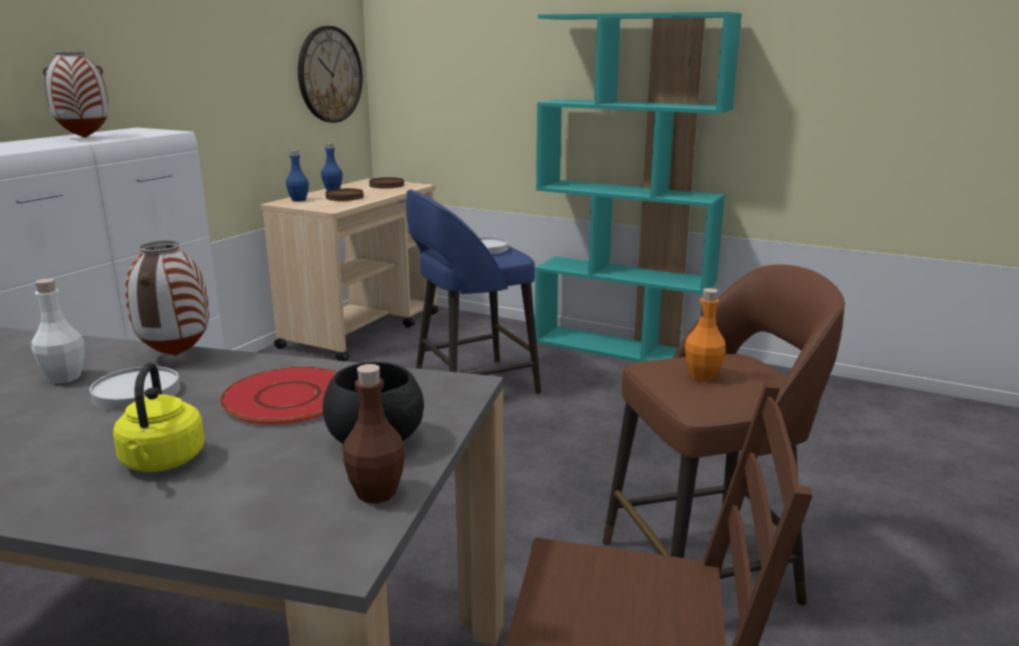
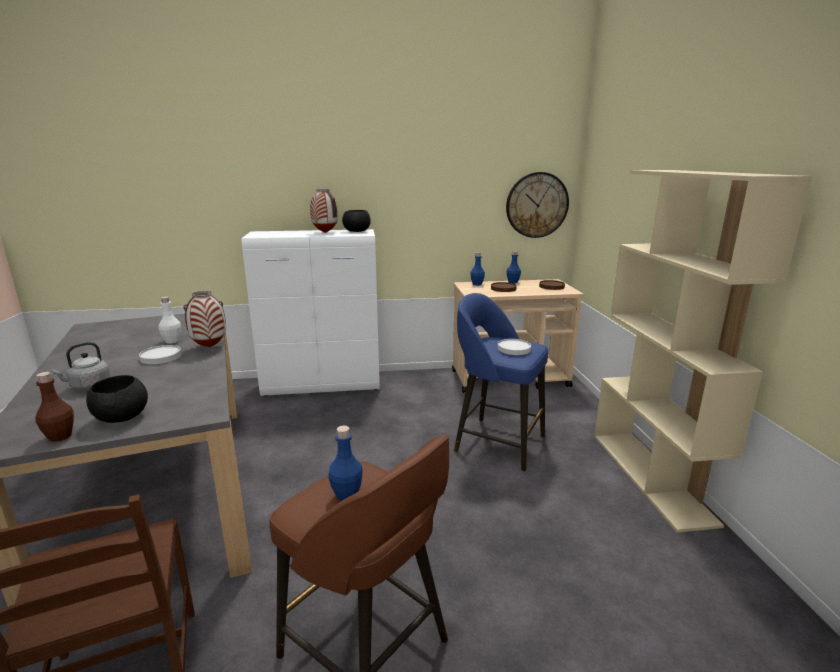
camera: 55 degrees right, 0 degrees up
(130, 131) = (357, 231): none -> black bowl
(162, 462) = (88, 386): yellow kettle -> grey kettle
(287, 398) = (169, 383): red plate -> none
(621, 348) = (651, 476): turquoise bookcase -> beige bookcase
(702, 376) = (346, 494): orange bottle -> blue bottle

